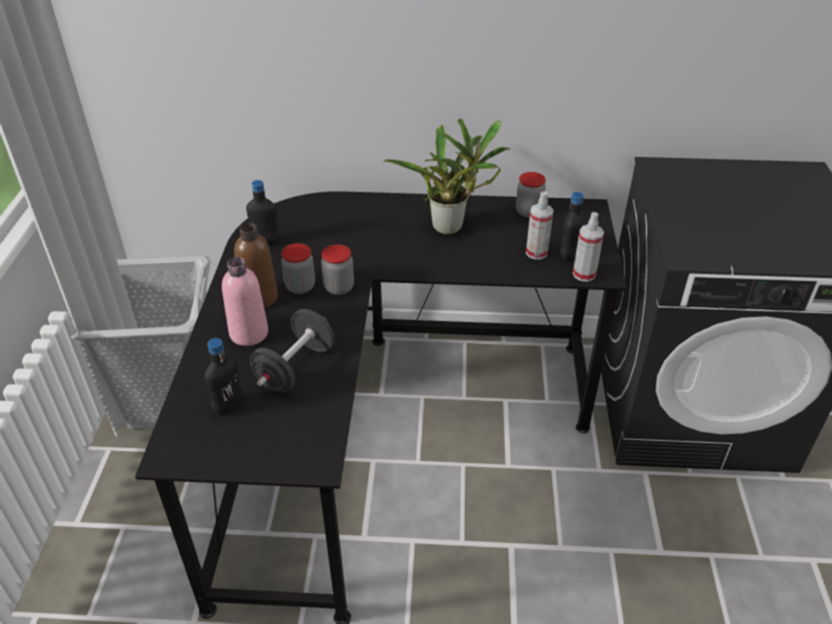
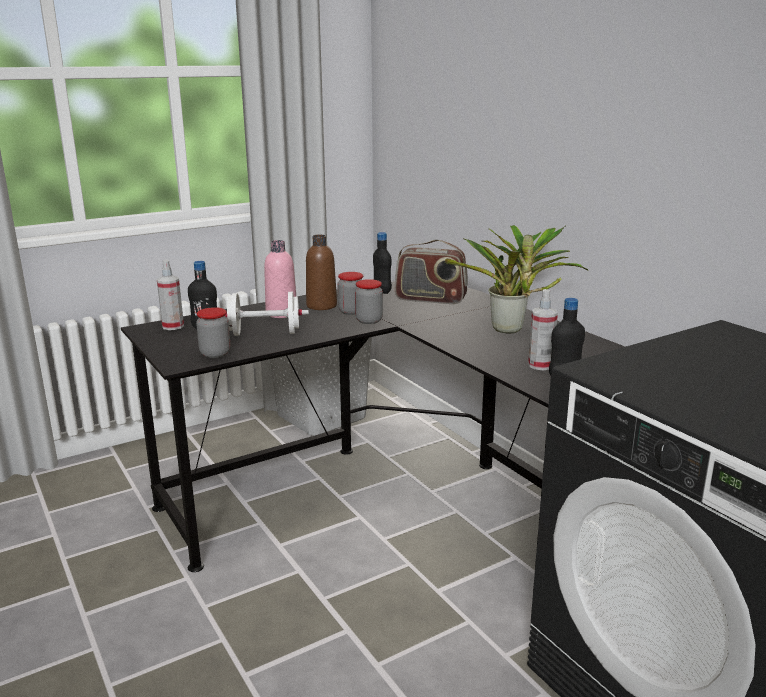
camera: 55 degrees right, 20 degrees down
(295, 368) = (265, 333): black dumbbell -> white dumbbell
(326, 227) = (430, 299): none -> radio
(528, 212) = (594, 348): jar -> jar (215, 353)
(584, 274) = (548, 390): spray bottle -> spray bottle (173, 326)

